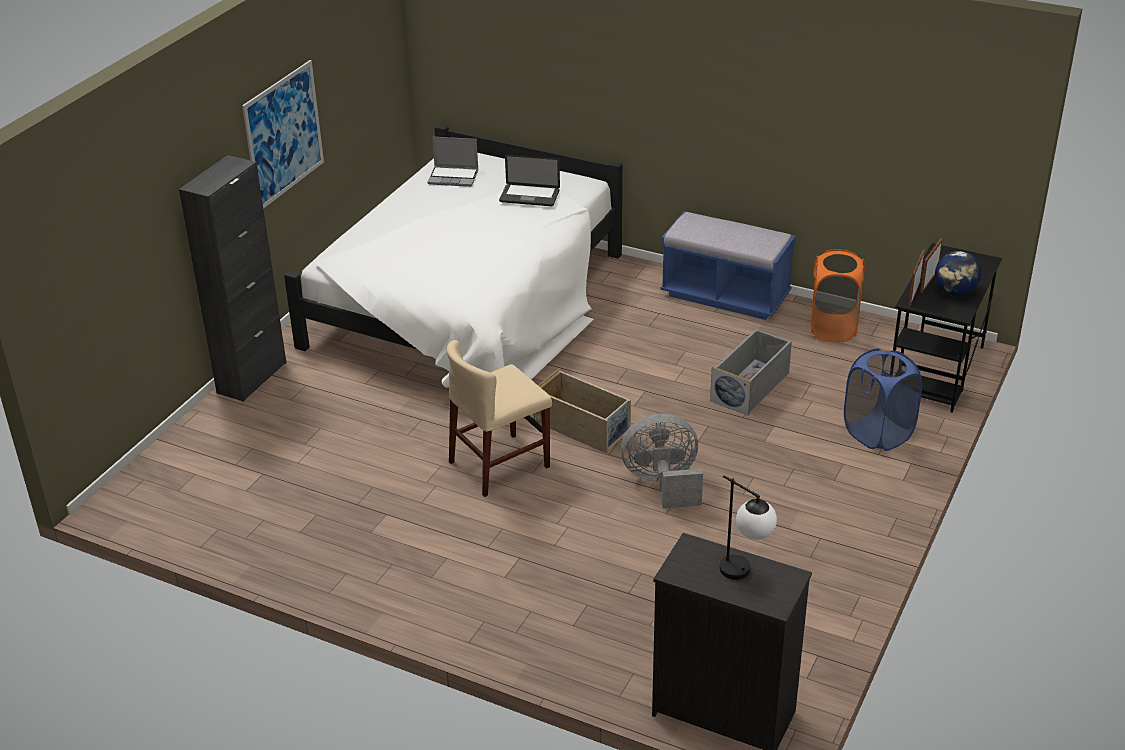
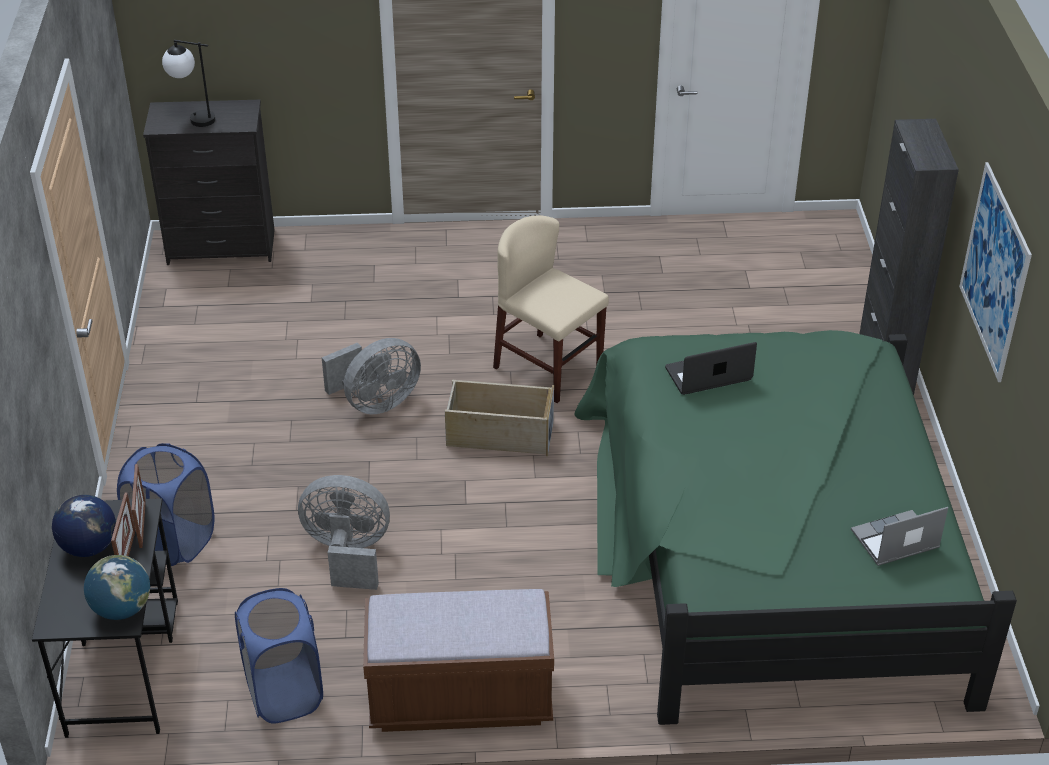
camera: 150 degrees right, 5 degrees up
(470, 306) = (768, 548): white bed -> green bed
(499, 464) = (548, 368): beige chair -> beige chair turned 75 degrees counterclockwise
(529, 196) = (752, 532): laptop -> laptop (708, 374)
(725, 296) = (460, 698): blue bench -> brown bench
(750, 386) = (348, 554): grey storage box -> grey fan
(833, 328) = (284, 693): orange laundry basket -> blue laundry basket
(940, 256) = (121, 609): none -> globe

